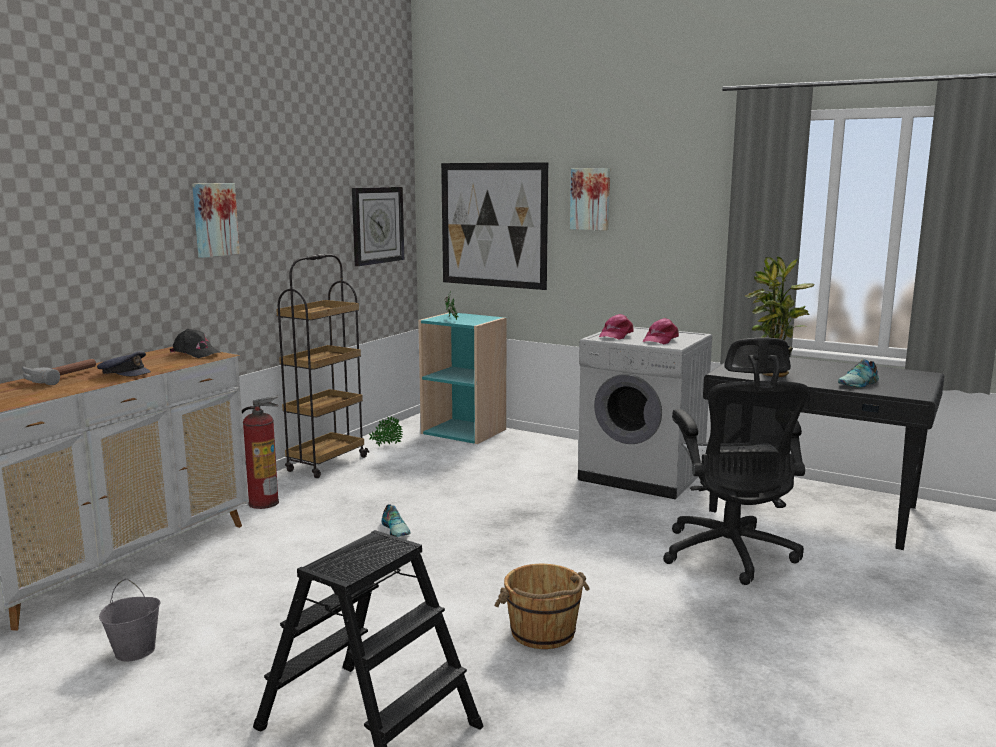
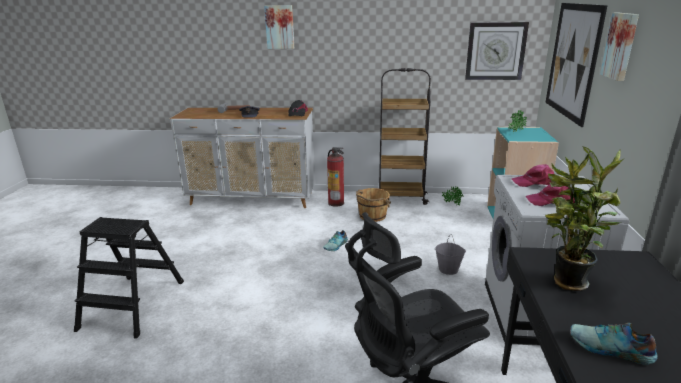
camera: 65 degrees right, 10 degrees up
(135, 651) = (182, 231): grey bucket -> grey bucket (448, 269)
(214, 219) = (344, 40): picture -> picture (280, 27)
(543, 633) = (238, 332): brown bucket -> brown bucket (372, 216)

